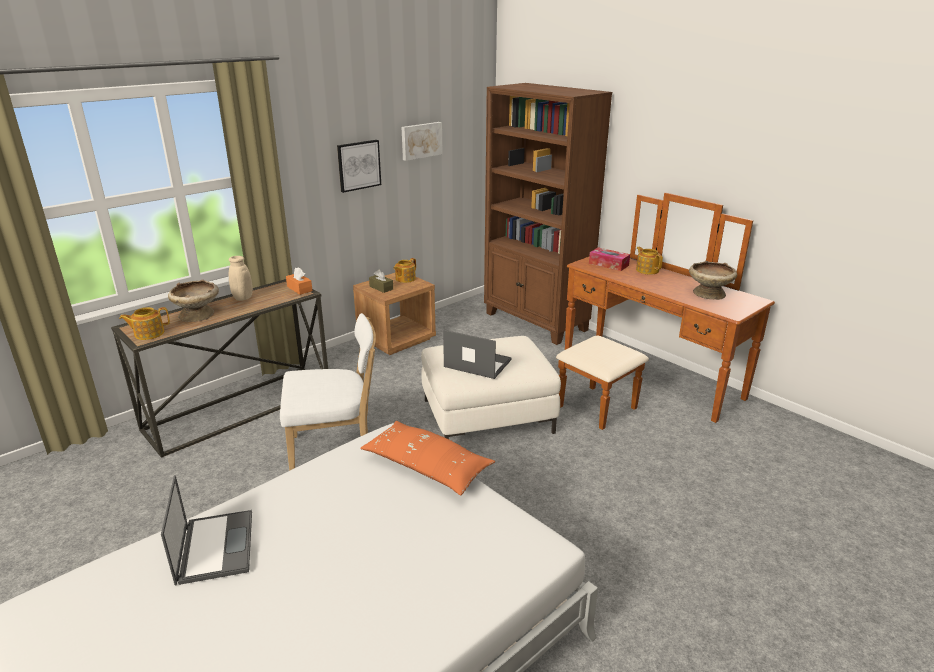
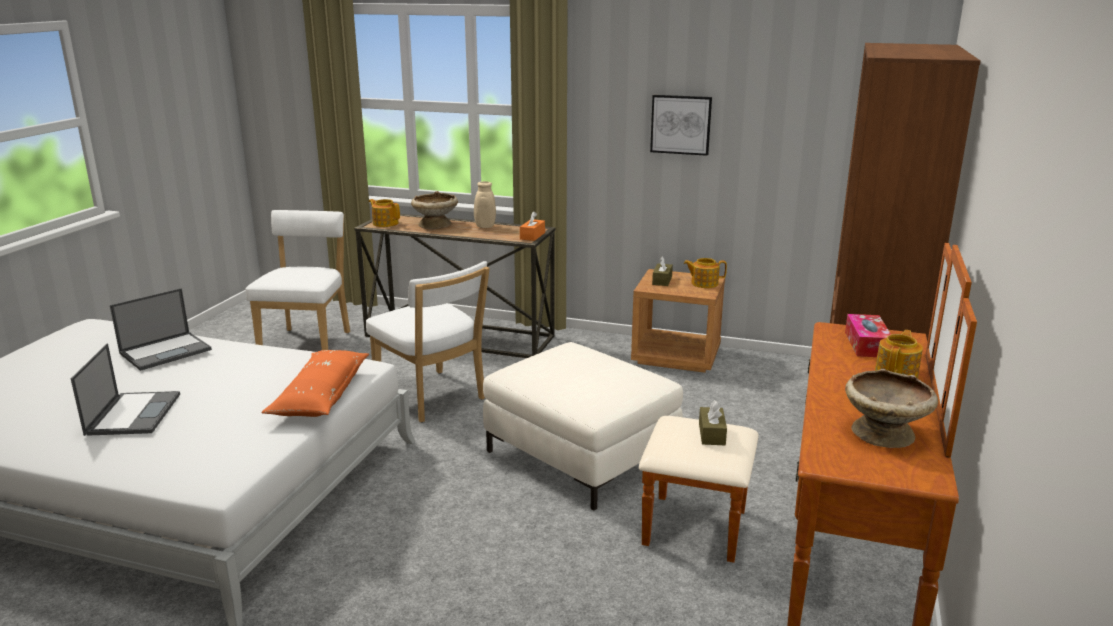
camera: 60 degrees right, 5 degrees down
(121, 496) = (308, 343): none -> white chair
(421, 140) = (786, 110): picture -> none
(476, 363) = (559, 371): laptop -> laptop (133, 413)
(601, 346) = (711, 434): none -> brown tissue box

